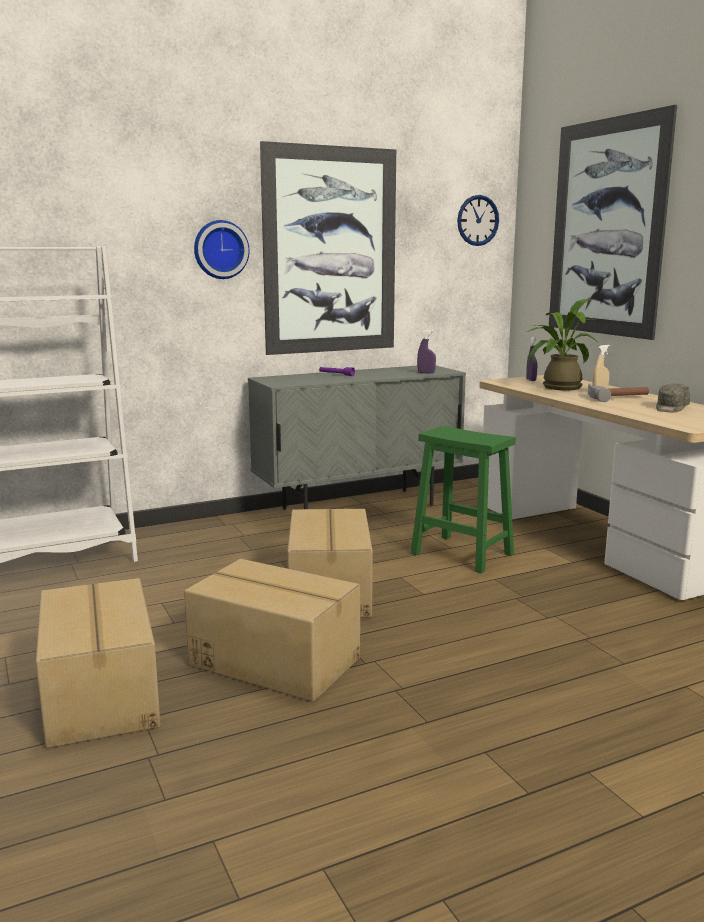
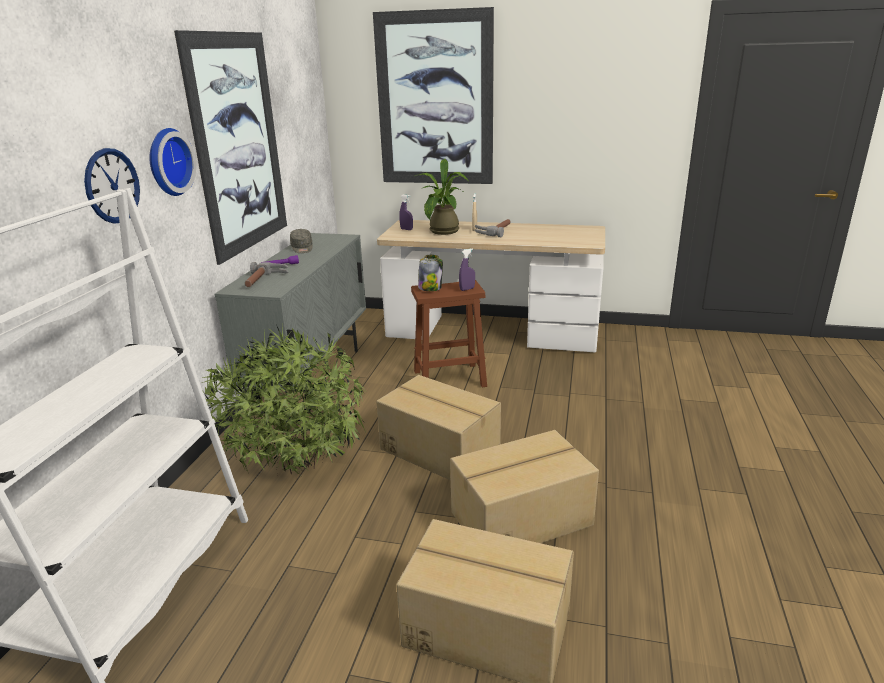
camera: 50 degrees left, 10 degrees up
(220, 553) = (299, 470): none -> potted plant
(296, 378) = (264, 280): none -> hammer
(426, 373) = (338, 243): purple spray bottle -> purple spray bottle (467, 289)
(453, 430) = (430, 288): none -> jar
(460, 553) = (448, 379): green stool -> brown stool
(477, 220) = (309, 95): wall clock -> wall clock (112, 186)
(671, 408) = (543, 232): grey cap -> grey cap (302, 248)

